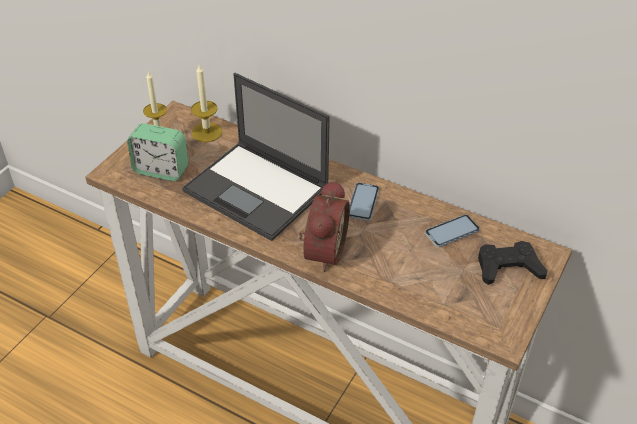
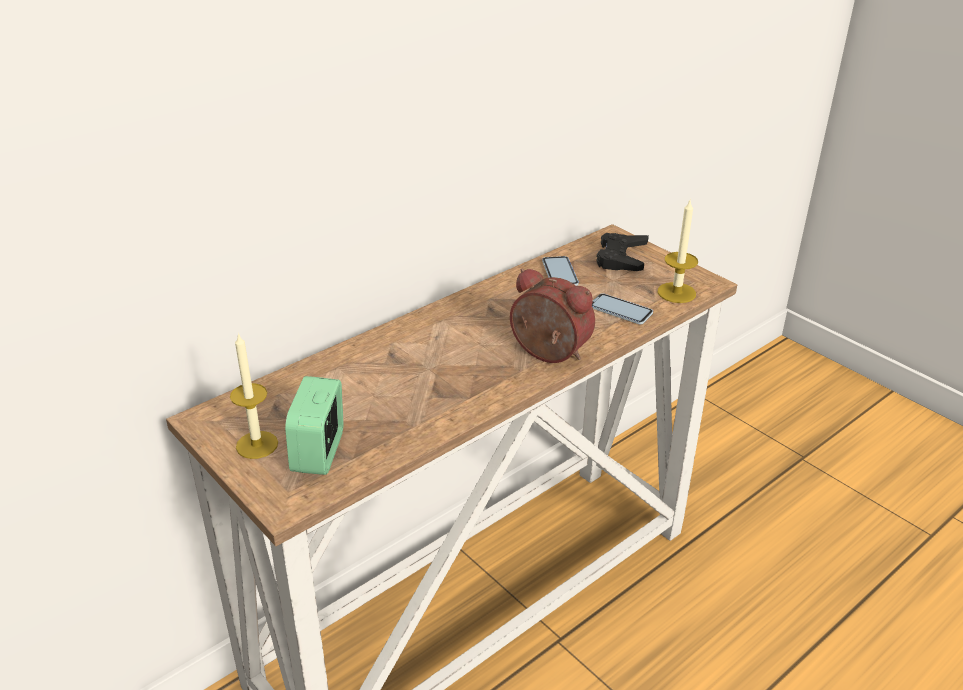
camera: 70 degrees left, 10 degrees down
(161, 170) = (319, 453): alarm clock -> alarm clock turned 150 degrees clockwise
(206, 132) = (269, 399): candle -> candle (676, 292)
(258, 190) = (417, 378): laptop -> none
(363, 202) = (486, 312): phone -> phone (620, 310)

